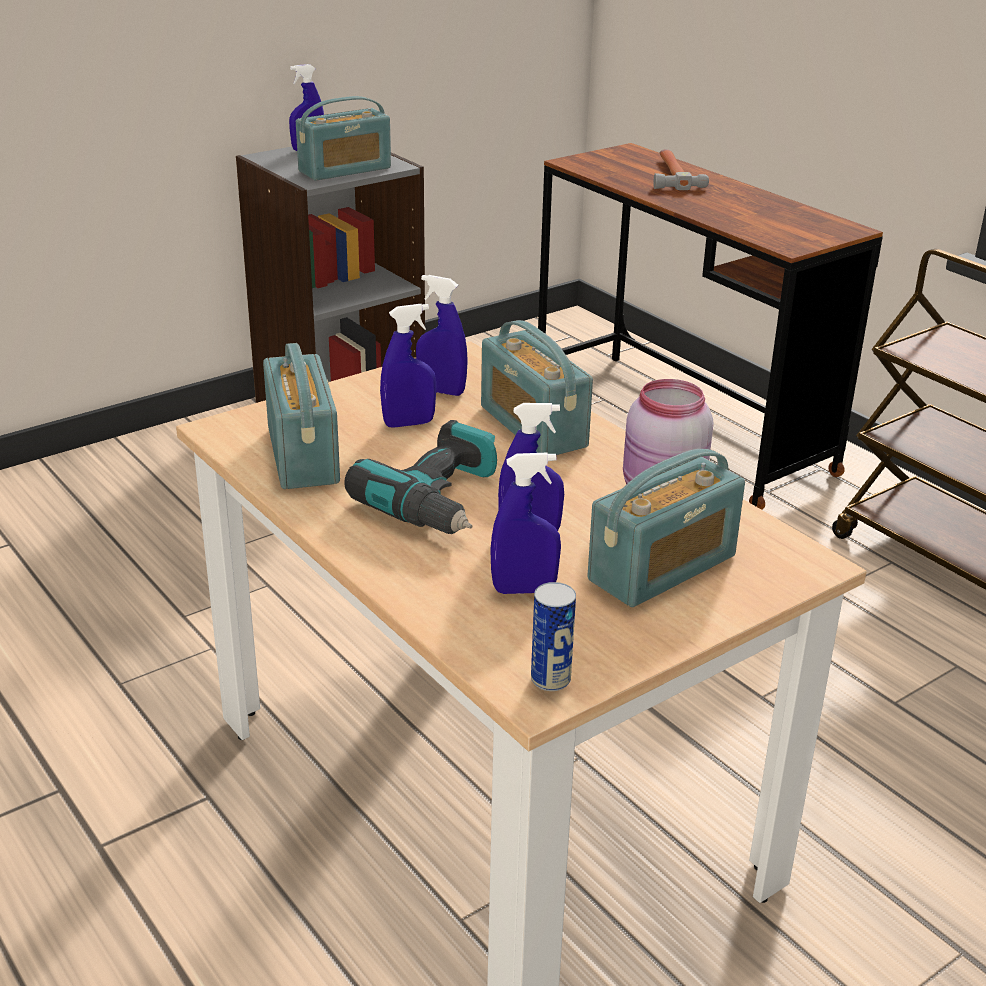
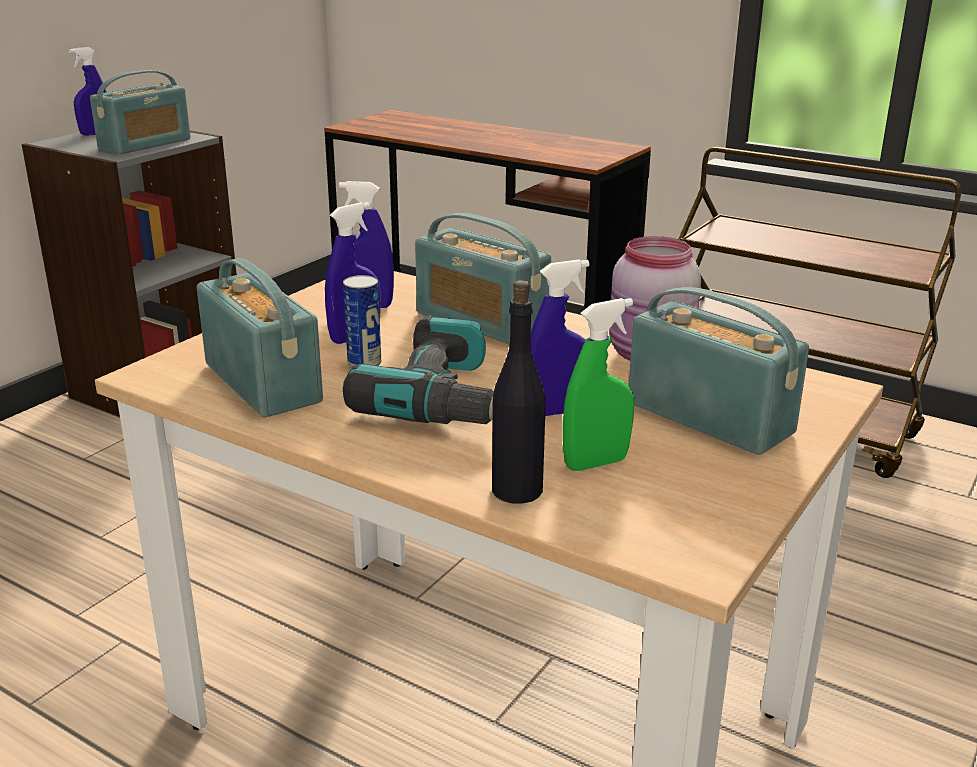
camera: 20 degrees left, 5 degrees down
(439, 599) = (516, 490): none -> black bottle
(524, 590) = (596, 463): blue spray bottle -> green spray bottle
(550, 679) = (698, 543): can -> can (364, 363)
(662, 568) = (709, 417): radio -> radio turned 75 degrees counterclockwise
(672, 174) = (445, 126): hammer -> none

